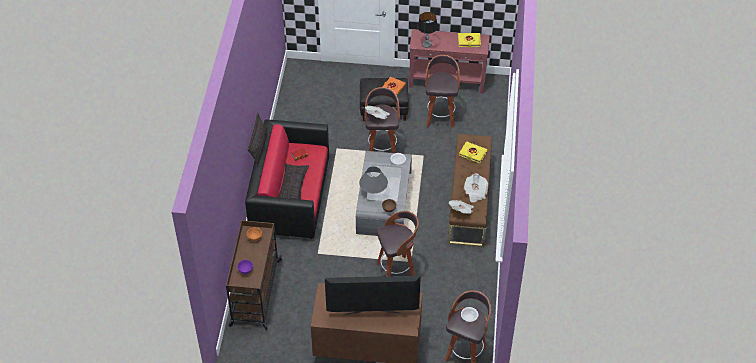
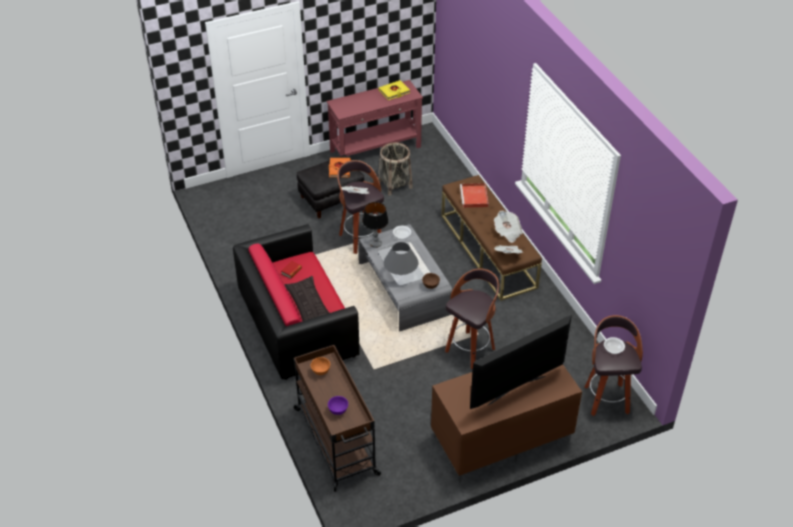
camera: 30 degrees left, 5 degrees down
(259, 147) = (250, 275): pillow -> none
(426, 45) = (354, 110): table lamp -> table lamp (375, 244)
(440, 116) = (395, 184): stool -> basket
(472, 153) = (474, 197): yellow book -> red tray

